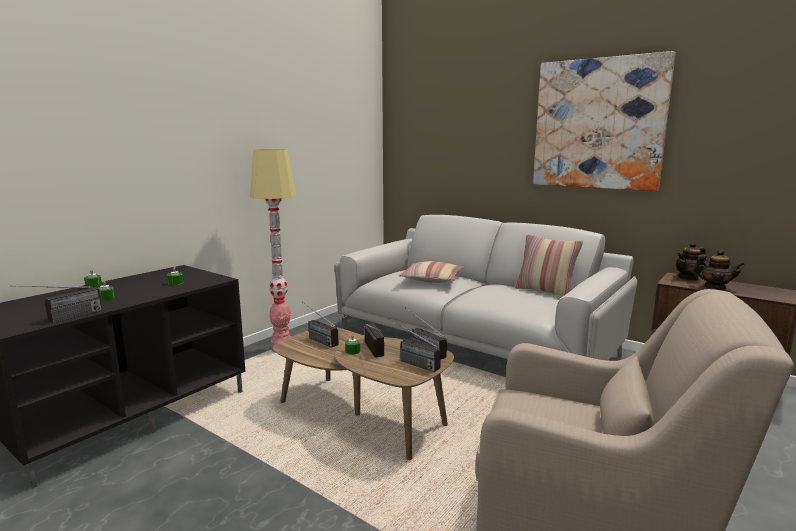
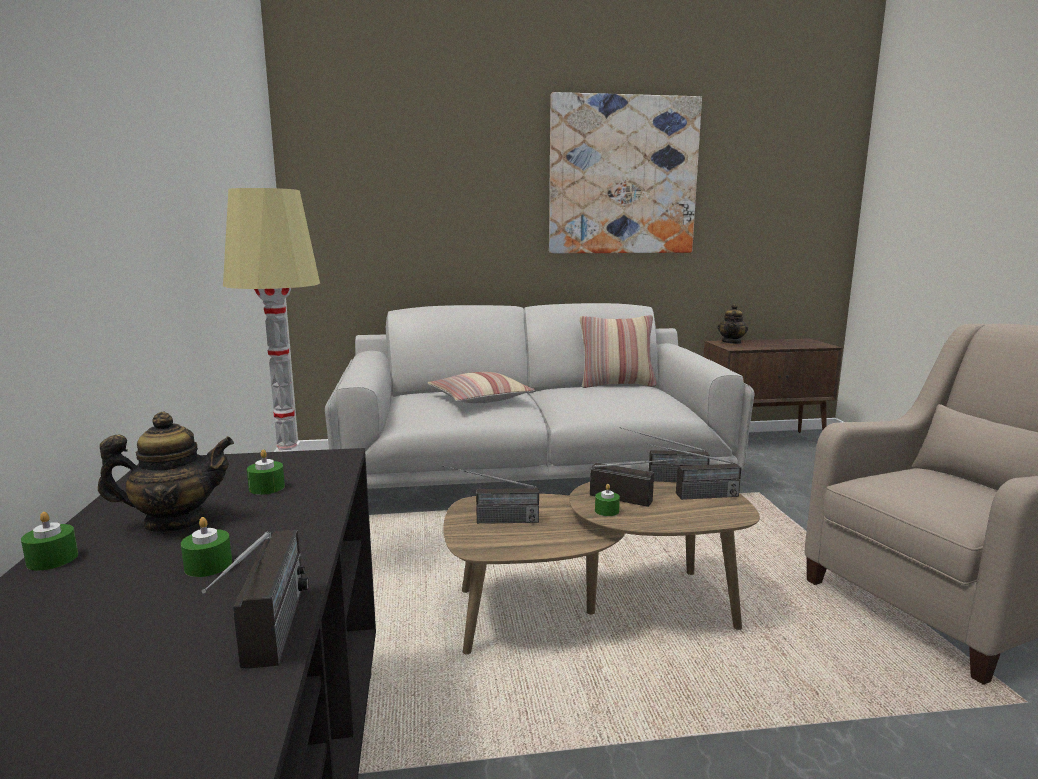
camera: 45 degrees left, 0 degrees up
(714, 287) = (769, 346): teapot -> teapot (175, 522)

